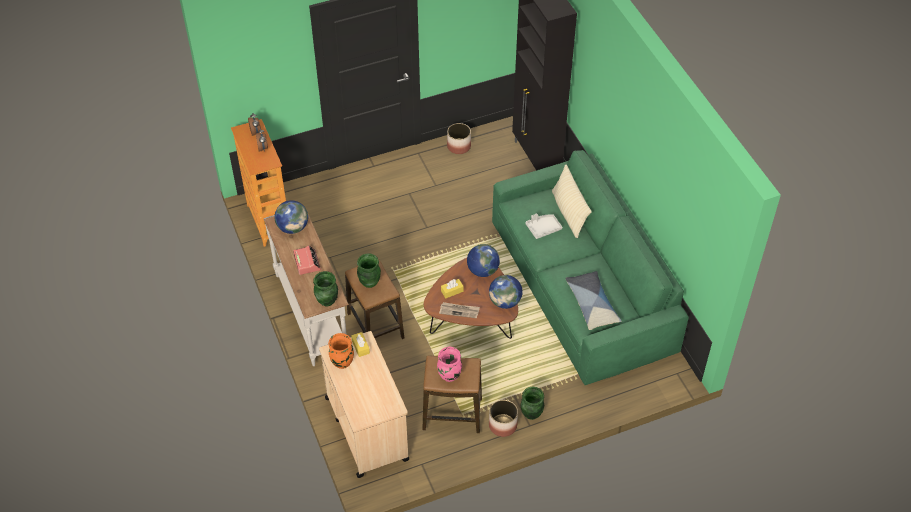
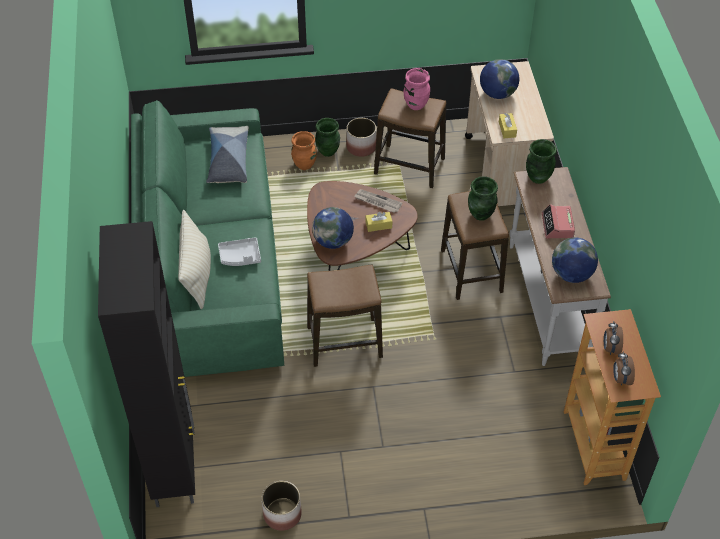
camera: 165 degrees left, 0 degrees up
(342, 363) = (530, 118): orange vase -> orange vase (304, 164)
(457, 251) = (344, 342): none -> stool
(505, 302) = (321, 201): globe -> globe (497, 93)

